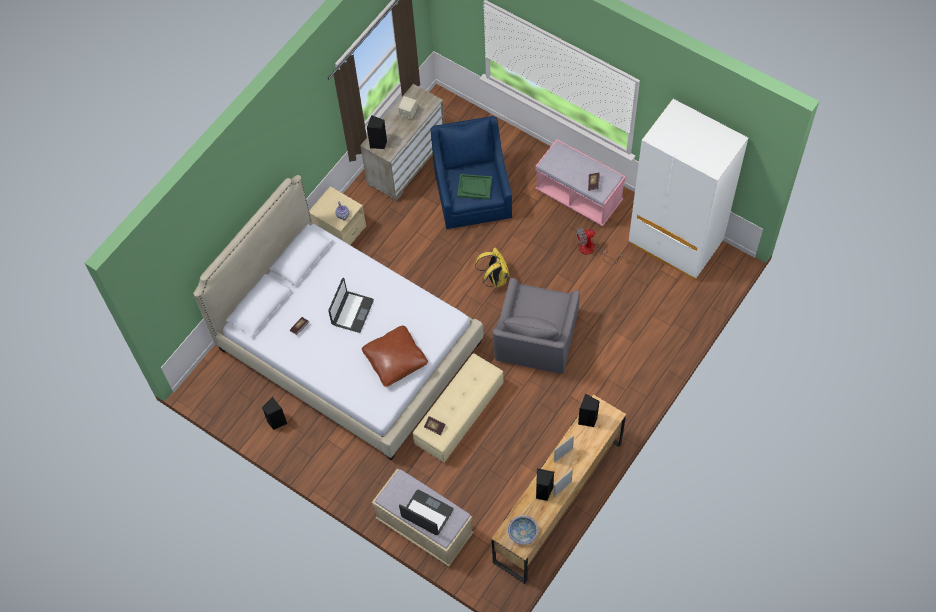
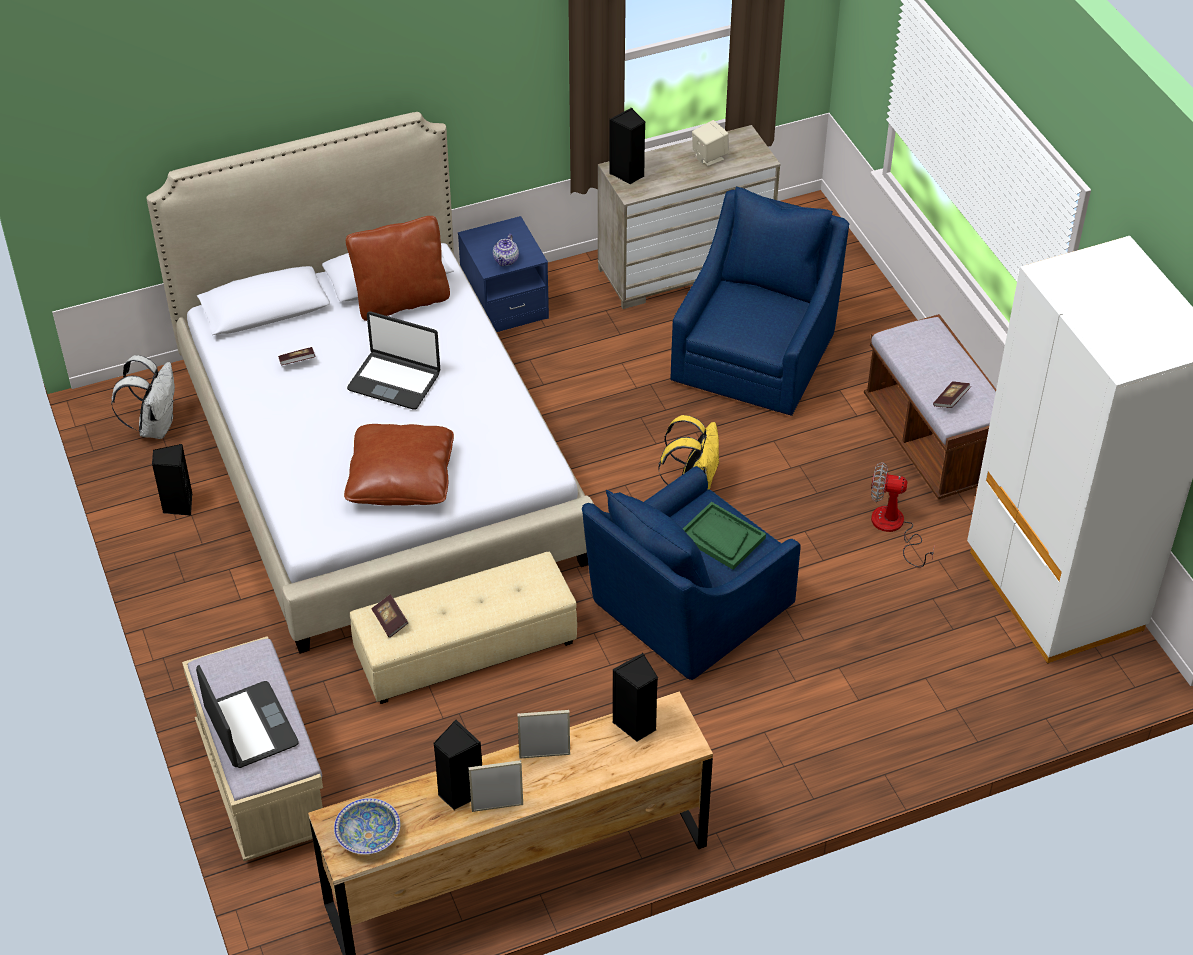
camera: 30 degrees right, 15 degrees down
(231, 388) = (155, 426): none -> white backpack
(320, 267) = (401, 301): none -> brown pillow
(339, 230) = (504, 304): beige nightstand -> blue nightstand
(352, 312) = (394, 381): laptop -> laptop turned 60 degrees clockwise
(474, 187) = (747, 322): green tray -> green tray (721, 537)
(535, 340) = (686, 608): grey armchair -> blue armchair
(578, 196) = (932, 442): pink bench -> brown bench

